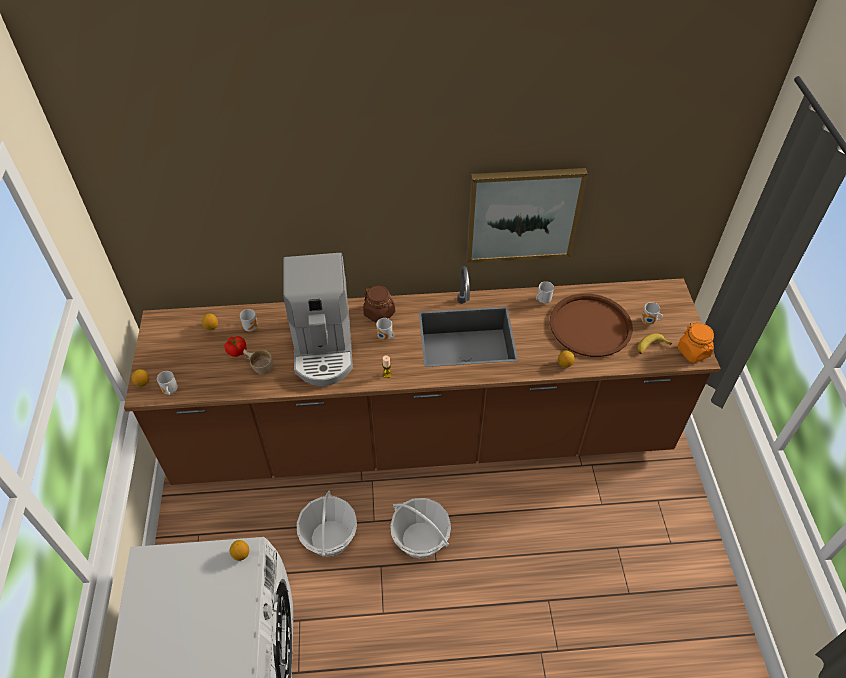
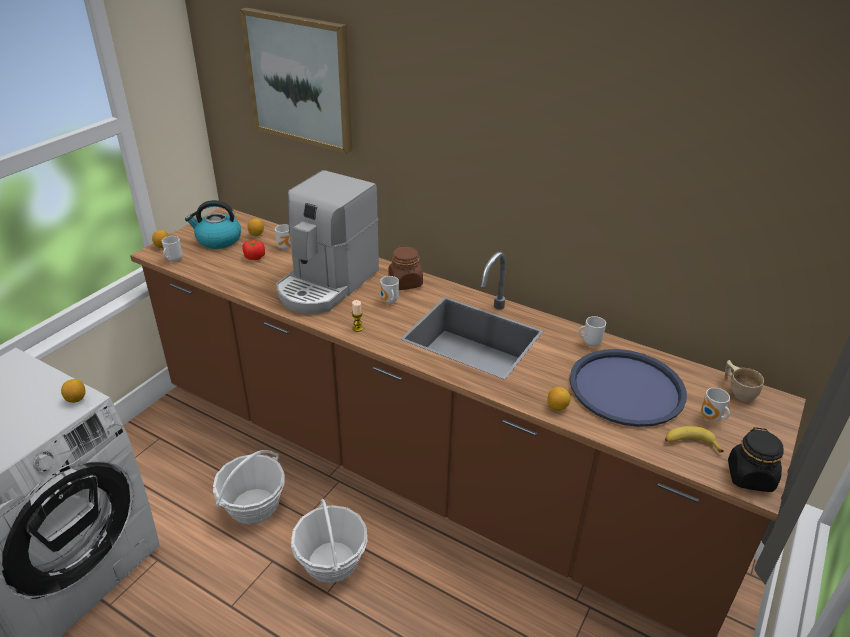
camera: 35 degrees right, 15 degrees down
(185, 350) = (218, 240): none -> kettle
(260, 366) = (258, 274): beige cup -> beige cup (738, 391)
(522, 214) = (589, 212): picture -> picture (300, 80)
(590, 326) = (626, 388): brown tray -> blue tray
(693, 352) = (750, 477): orange jar -> black jar

